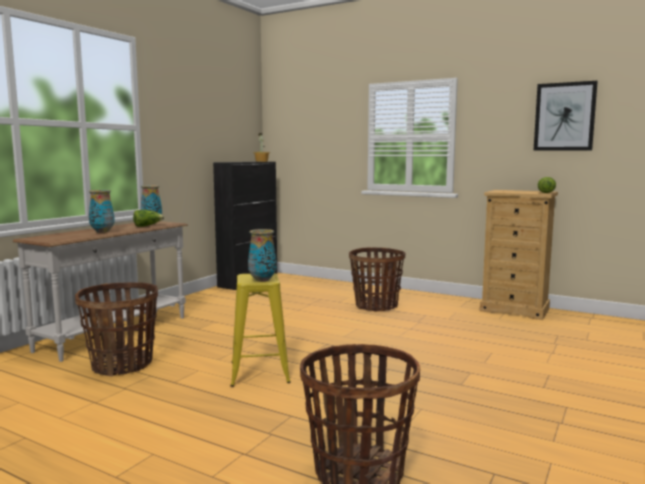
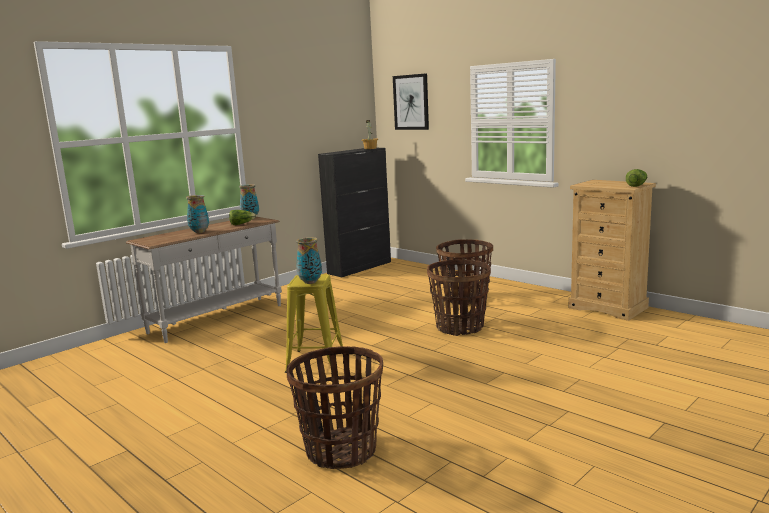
camera: 15 degrees right, 5 degrees up
(122, 365) = (210, 348): basket -> basket (460, 327)
(564, 116) = (663, 101): picture -> picture (411, 102)

